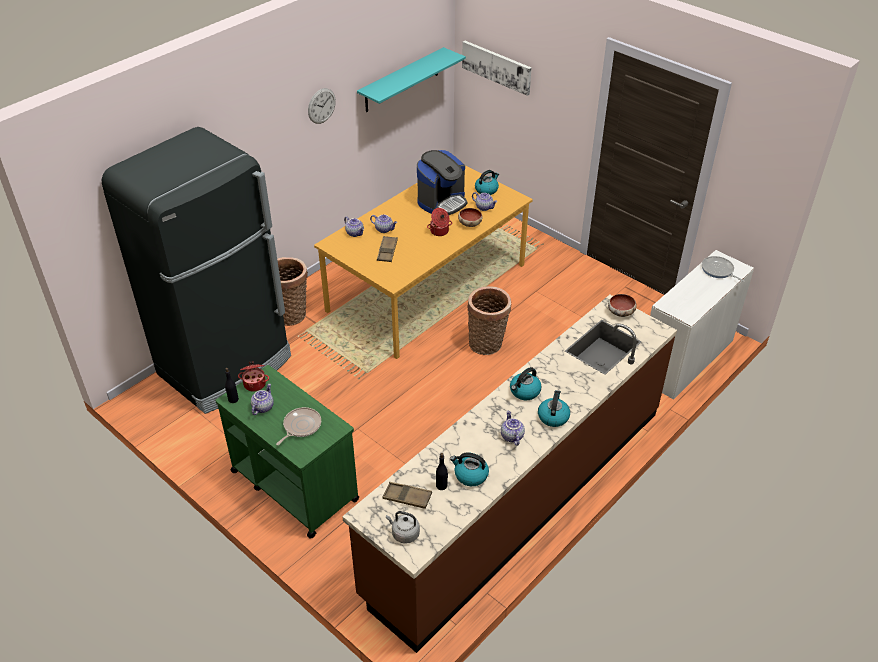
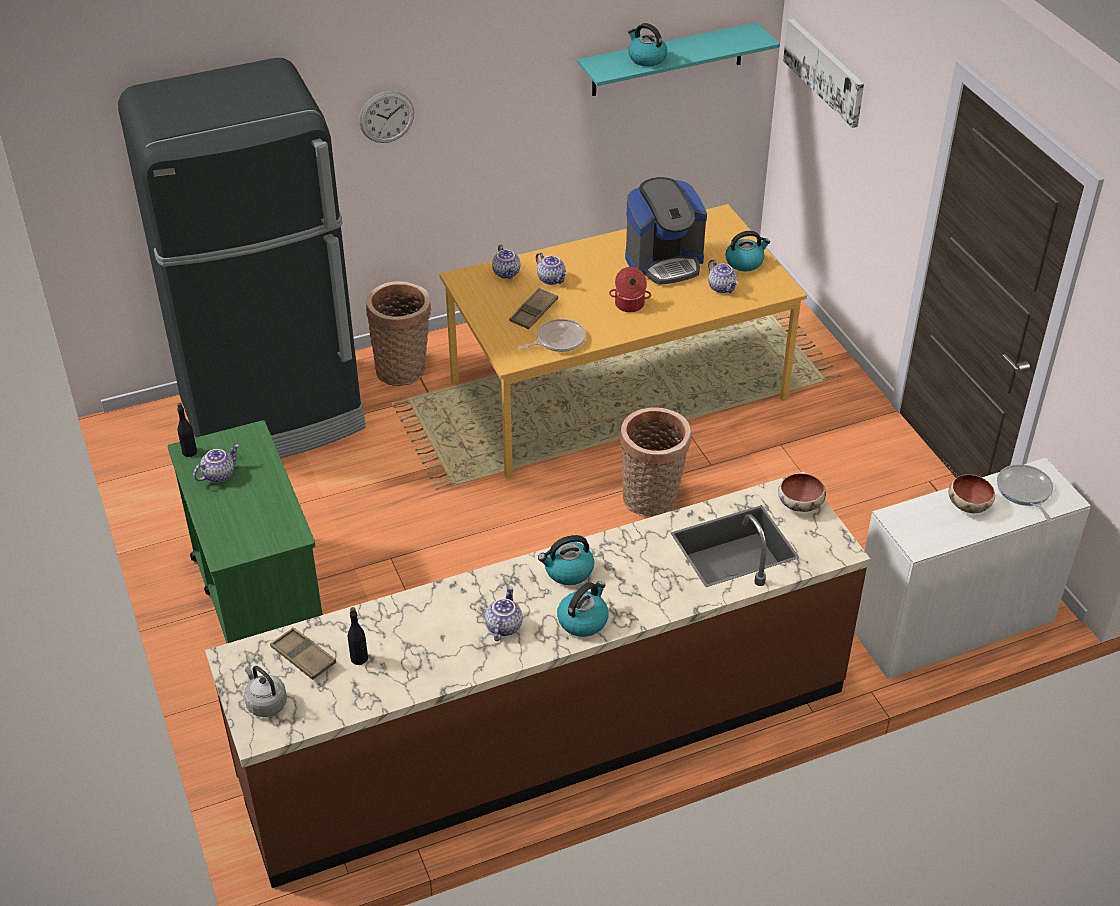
camera: 25 degrees right, 0 degrees up
(255, 383) = (230, 440): cooking pot -> none
(301, 426) = (248, 516): frying pan -> frying pan (558, 340)
(321, 106) = (508, 70): wall clock -> wall clock (386, 117)
(469, 223) = (682, 305): bowl -> bowl (968, 504)
(470, 475) = (407, 659): kettle -> kettle (646, 58)

